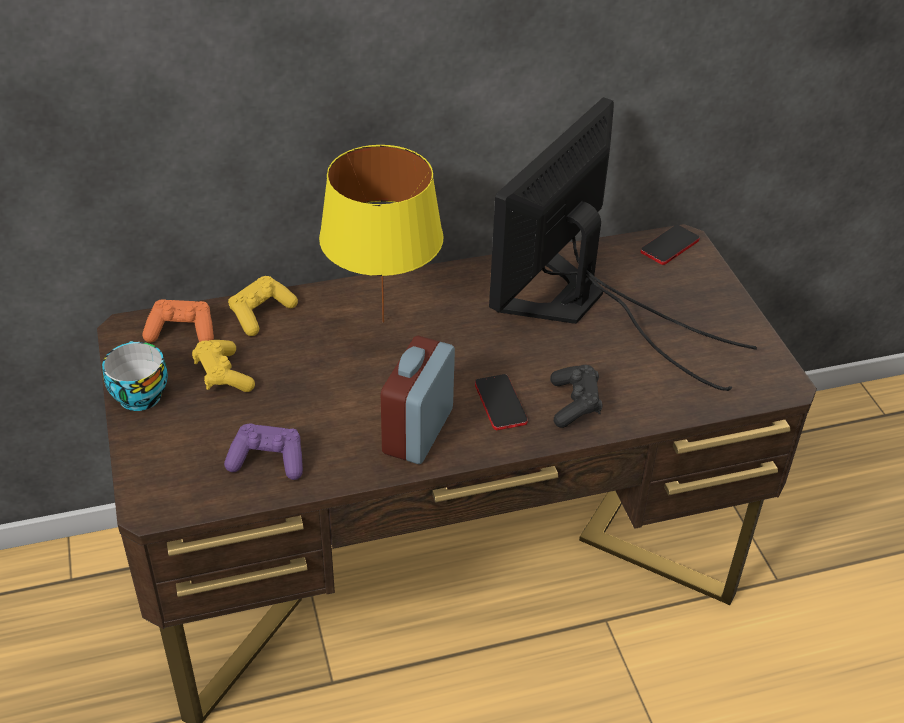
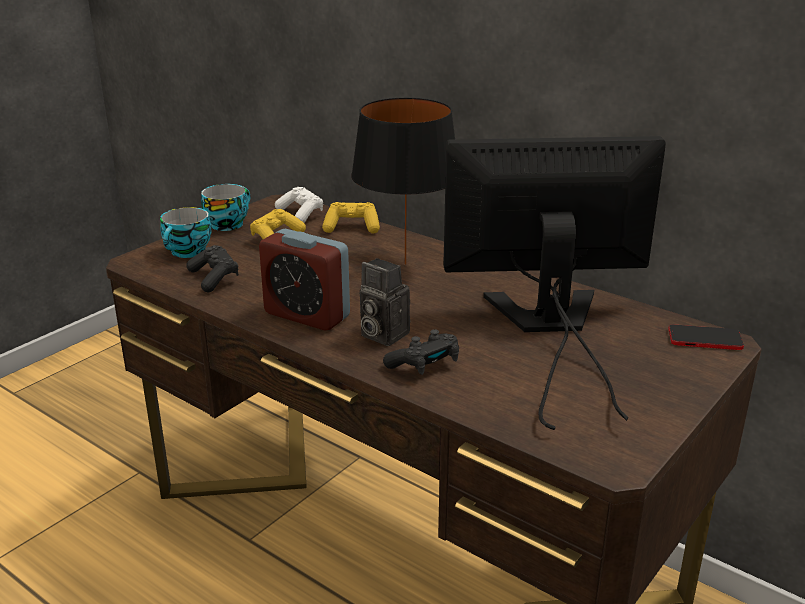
camera: 55 degrees right, 15 degrees down
(178, 455) = (188, 252): none -> cup
(182, 332) = (300, 214): orange game controller -> white game controller
(268, 461) = (214, 278): purple game controller -> black game controller
(383, 321) = (406, 264): yellow table lamp -> black table lamp
(418, 431) = (307, 315): alarm clock -> alarm clock turned 135 degrees counterclockwise
(500, 403) = (381, 334): phone -> camera

